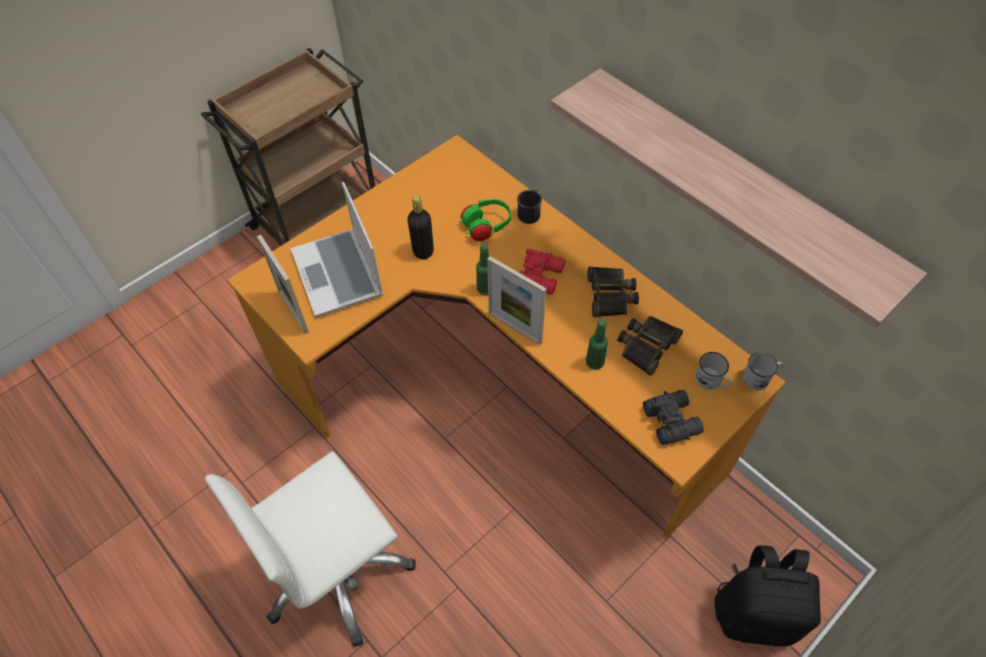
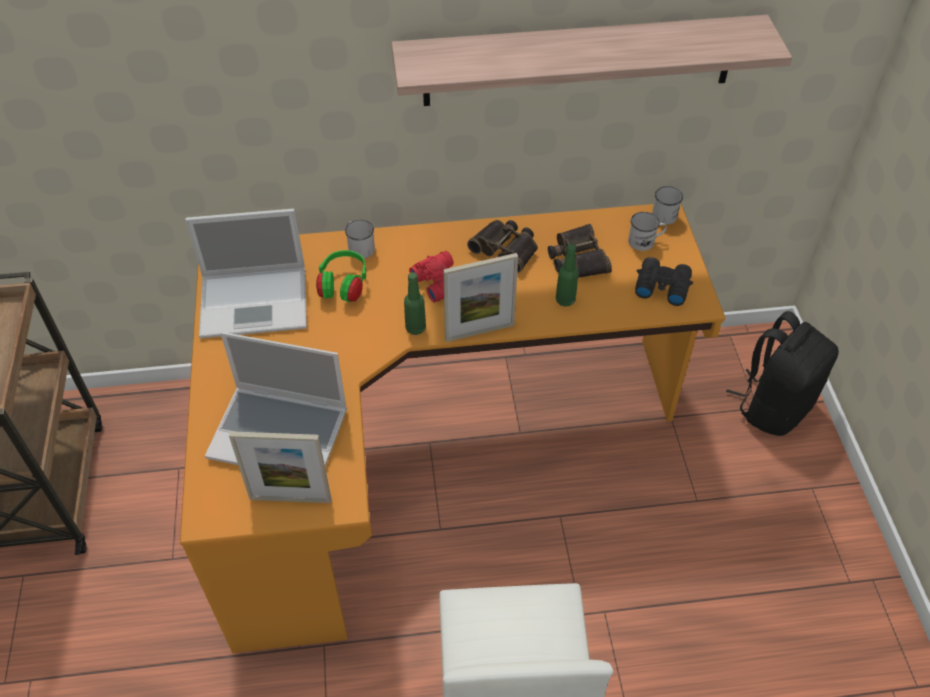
camera: 55 degrees left, 5 degrees down
(423, 251) = (322, 349): black bottle -> none
(433, 193) = (256, 301): none -> laptop
(530, 213) = (359, 247): black mug -> white mug

